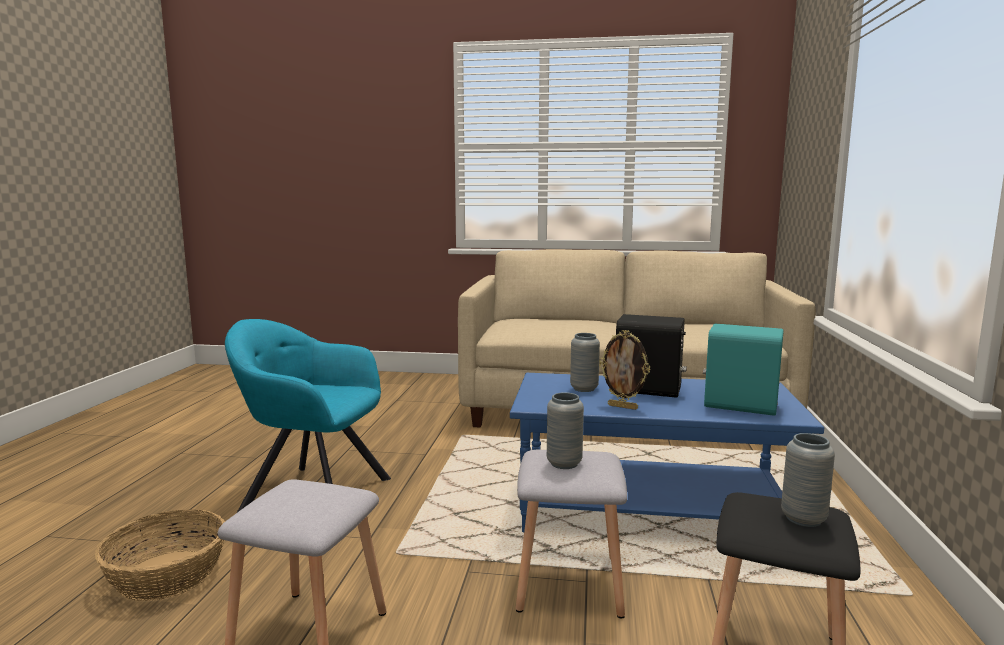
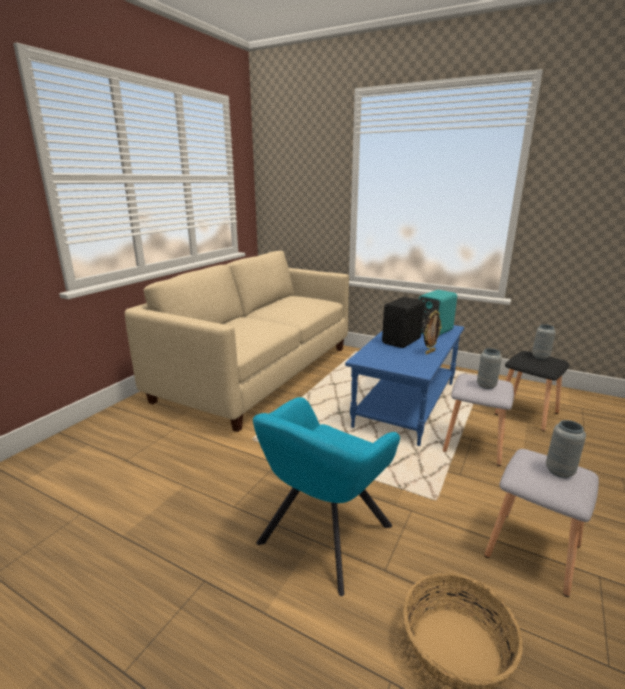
camera: 70 degrees left, 10 degrees up
(584, 389) = (392, 354): grey vase -> grey vase (559, 471)

